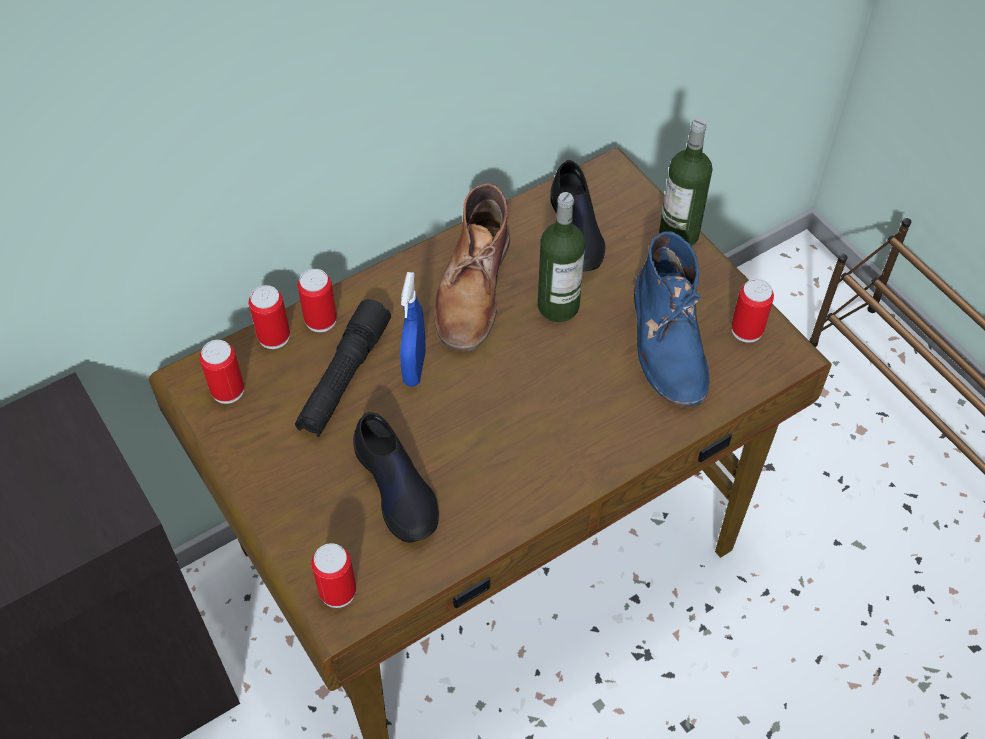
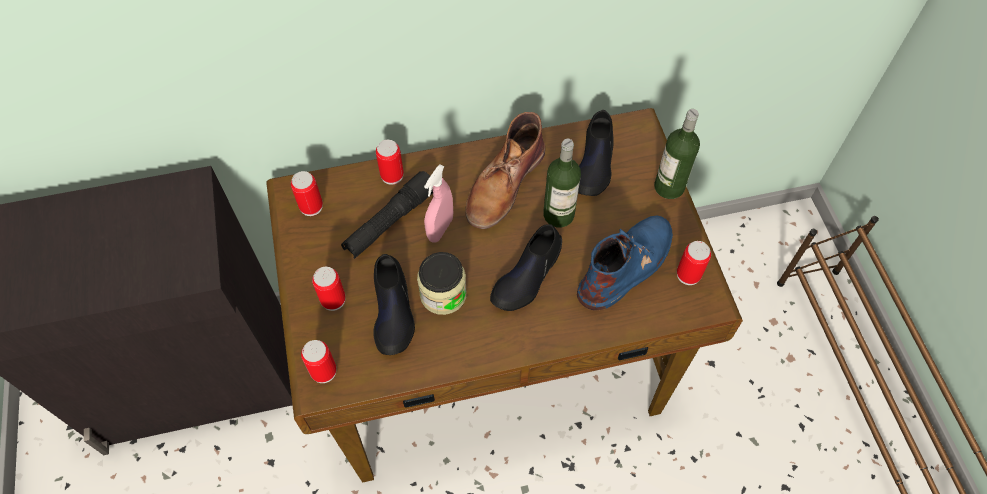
camera: 20 degrees right, 5 degrees up
(274, 336) = (356, 177): can -> can (333, 300)
(414, 367) = (440, 229): blue spray bottle -> pink spray bottle
(454, 446) = (443, 294): none -> jar
(551, 391) = (527, 275): none -> black shoe
(668, 341) = (627, 265): blue boot -> blue boot turned 150 degrees counterclockwise

